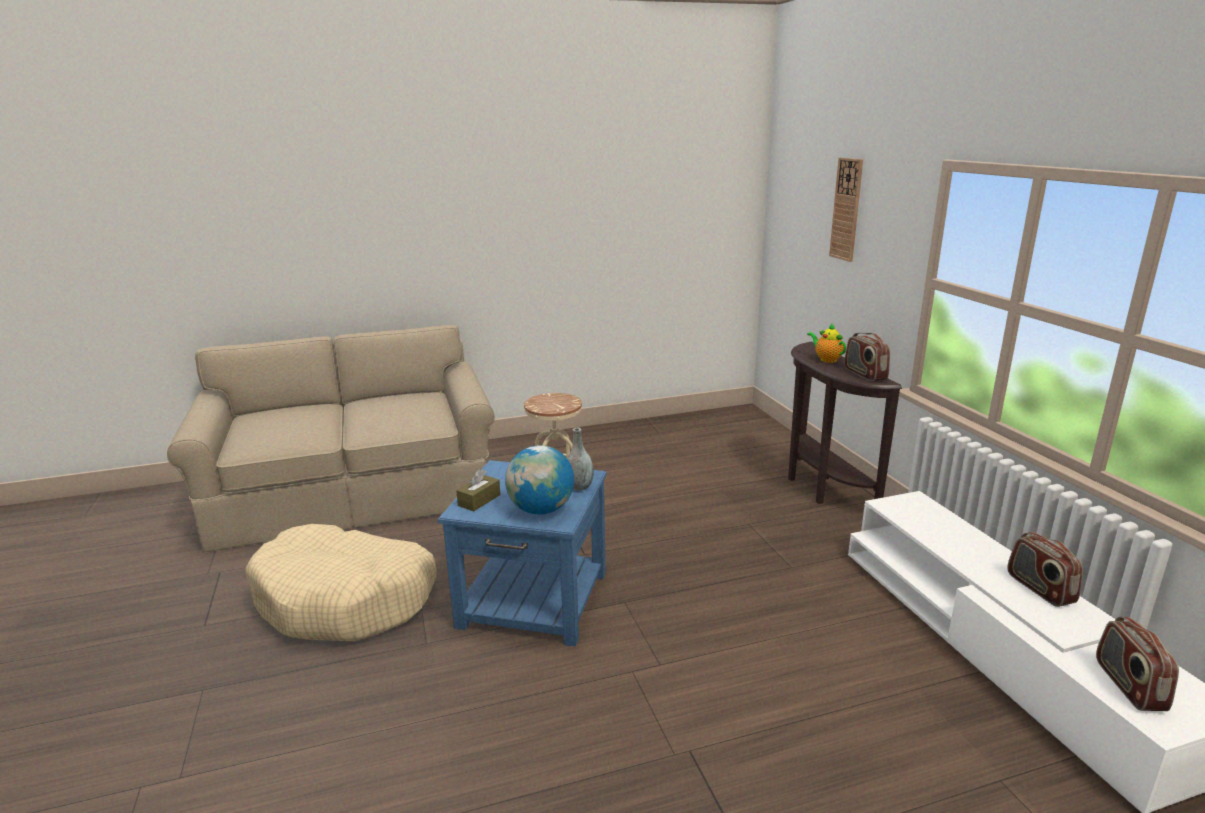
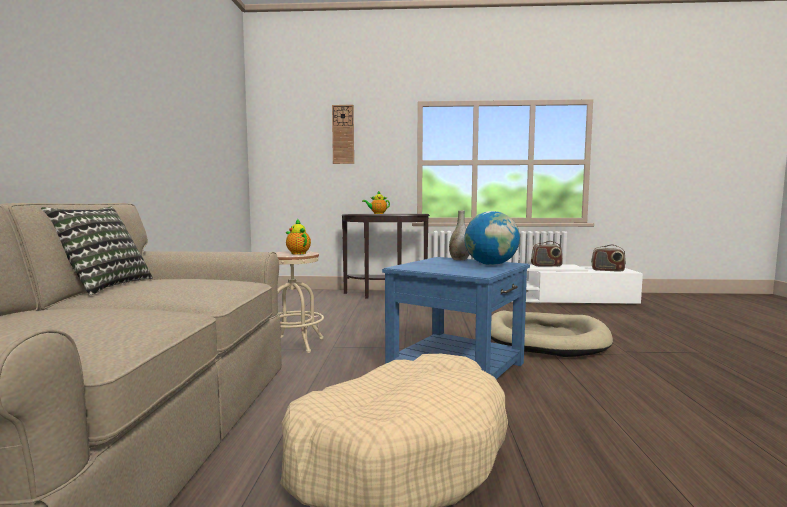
camera: 70 degrees left, 15 degrees down
(393, 394) = (103, 286): none -> pillow
(479, 500) = (463, 271): brown tissue box -> none
(556, 404) = (297, 253): none -> teapot
(701, 661) = (545, 338): none -> beige dog bed
(864, 374) = (408, 213): radio -> none

